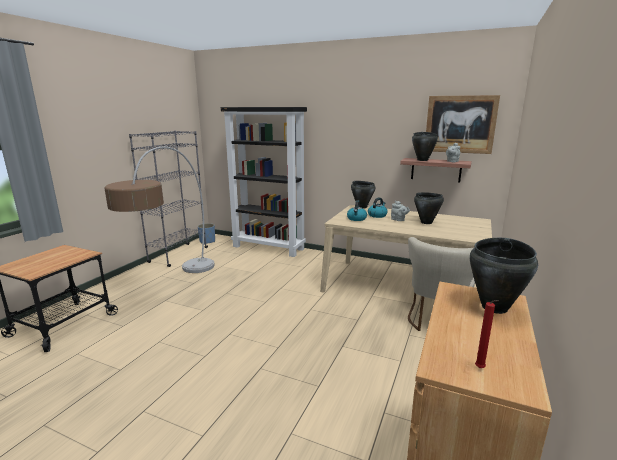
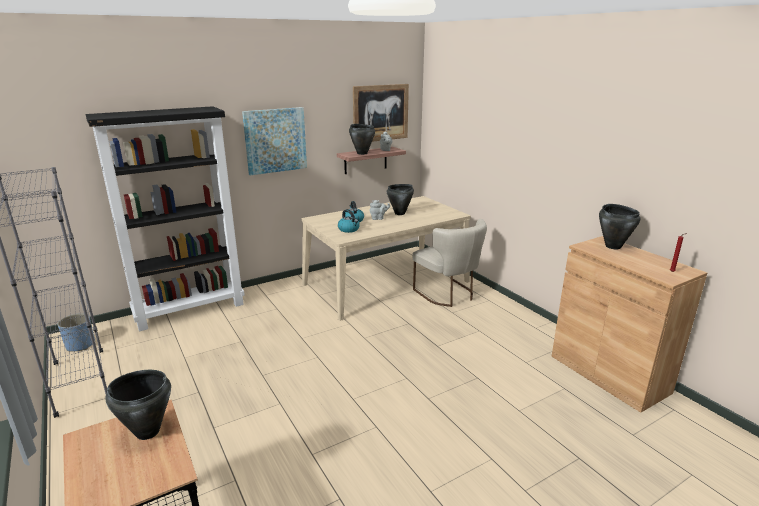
camera: 55 degrees left, 5 degrees up
(172, 285) = (177, 411): floor lamp -> none
(350, 138) = (275, 140): none -> picture
(362, 207) = (319, 217): black cooking pot -> black cooking pot (147, 431)

